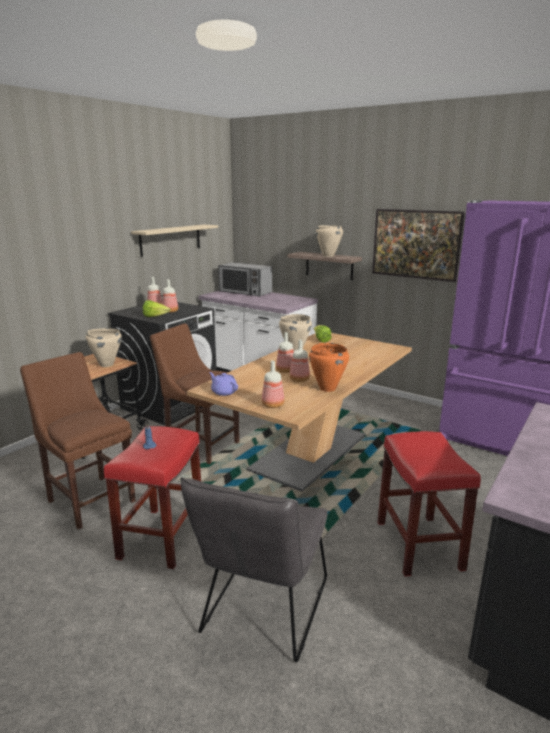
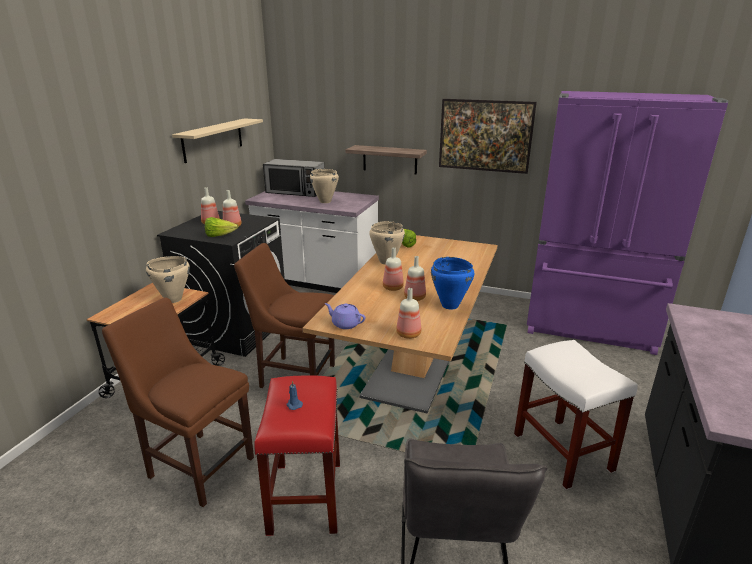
camera: 15 degrees left, 5 degrees up
(327, 388) = (449, 305): orange cooking pot -> blue cooking pot
(328, 256) = (391, 150): beige cooking pot -> beige cooking pot (325, 201)
(419, 545) = (563, 452): red stool -> white stool

